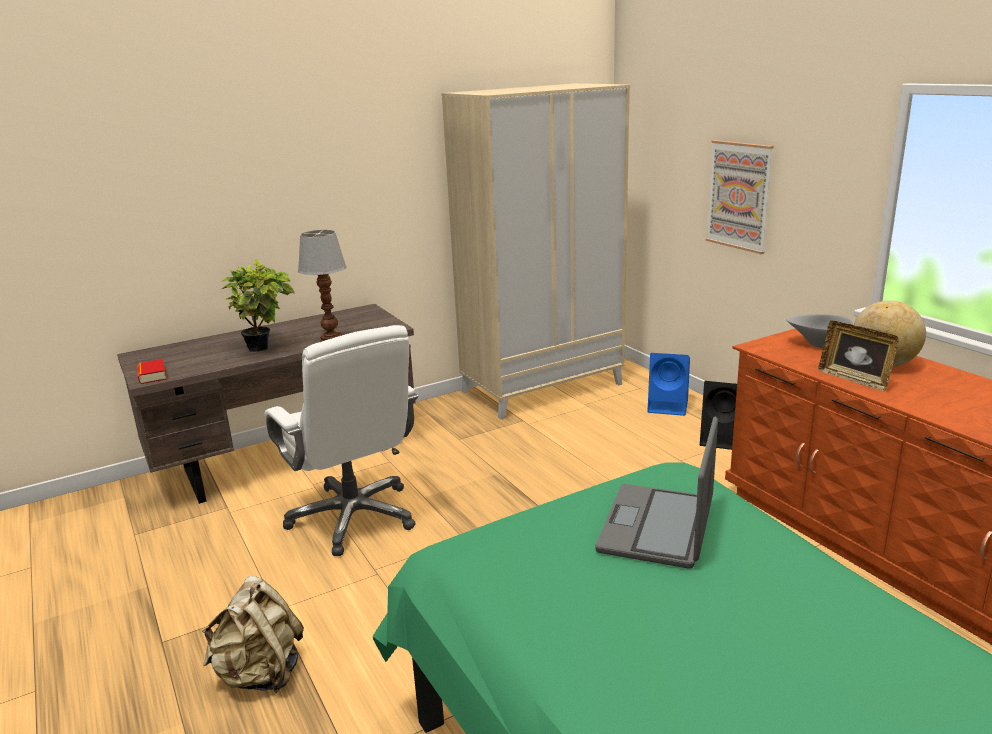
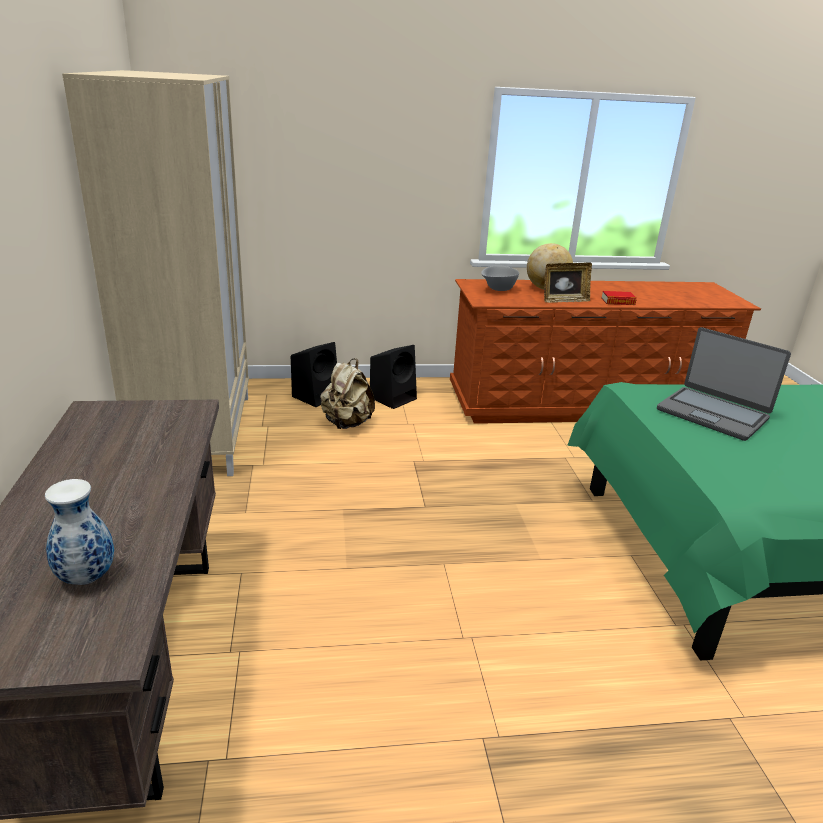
camera: 70 degrees left, 5 degrees up
(152, 375) = (97, 643): book -> book (618, 301)
(200, 359) = (85, 577): none -> vase
(260, 674) = (611, 770): beige backpack -> beige backpack (346, 423)
(265, 348) = (130, 508): potted plant -> none
(331, 338) = (172, 452): table lamp -> none
(354, 517) = (346, 630): white office chair -> none
(669, 406) = (316, 396): blue speaker -> black speaker
(739, 195) = (342, 187): picture -> none

